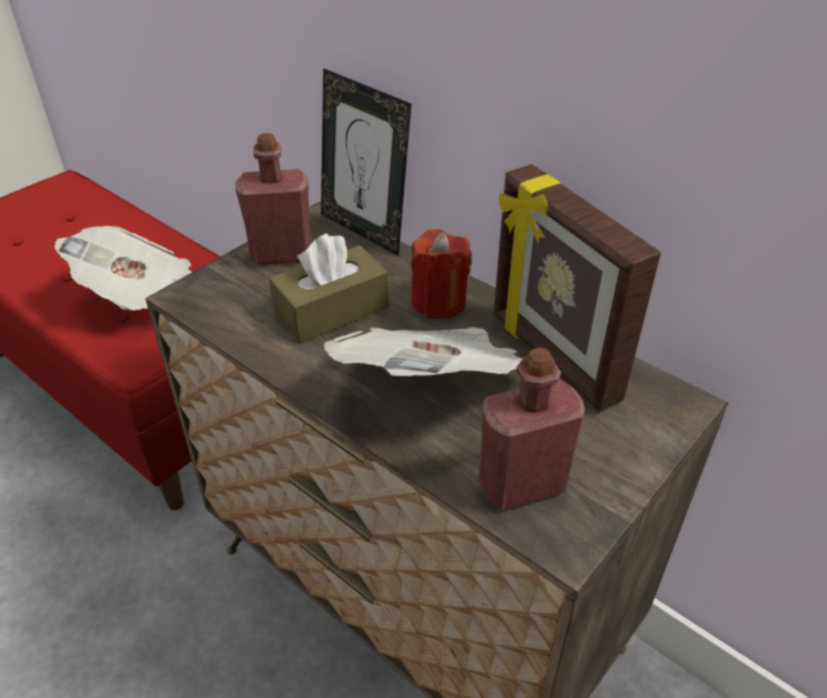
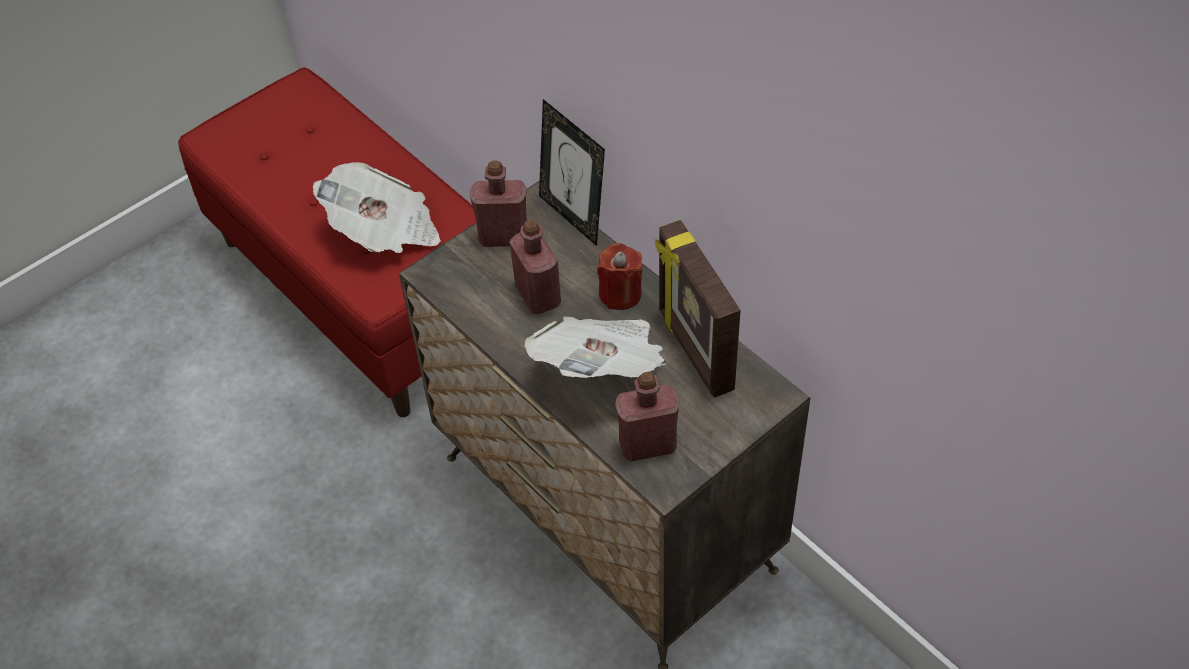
camera: 10 degrees right, 10 degrees up
(331, 310) = (538, 295): brown tissue box -> red bottle

